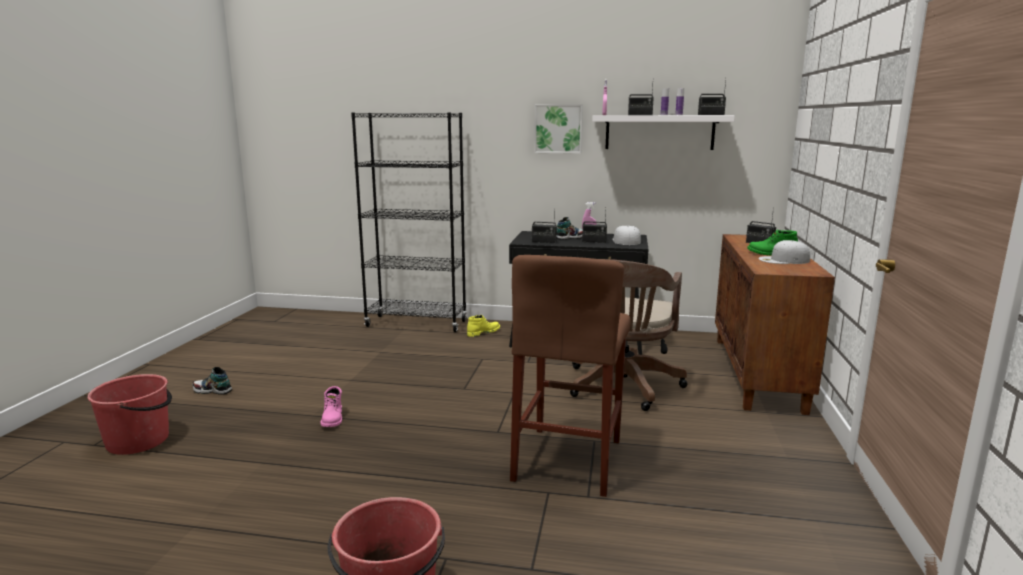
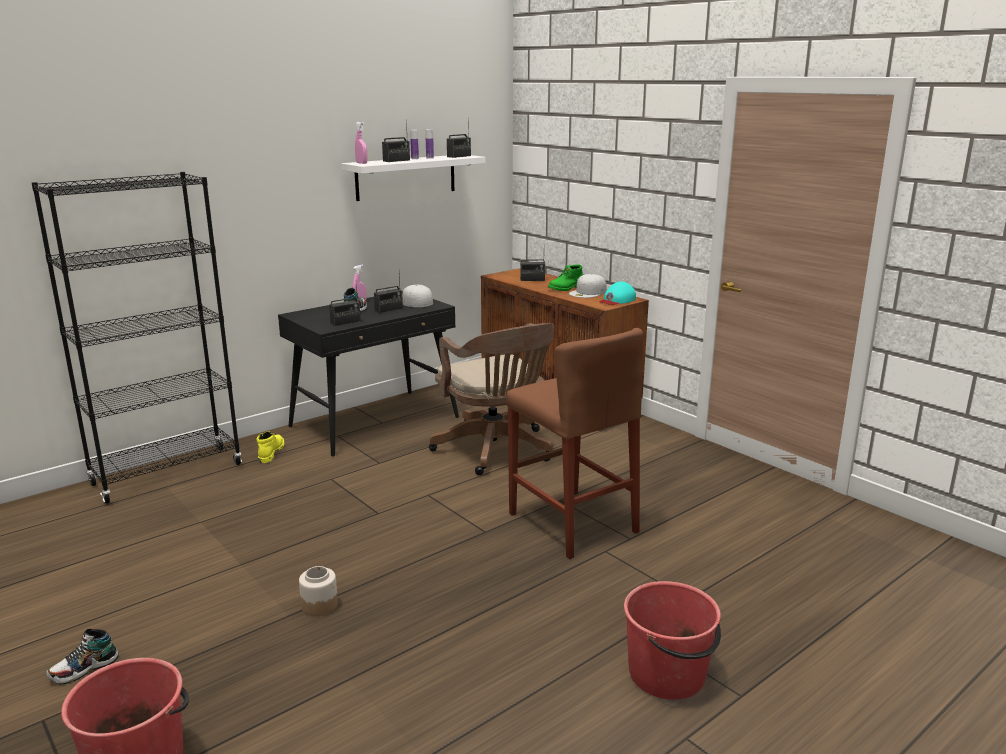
camera: 50 degrees left, 5 degrees up
(333, 419) = (319, 605): pink boot -> jar
(558, 129) = (303, 182): picture -> none
(795, 270) = (617, 300): none -> turquoise cap

